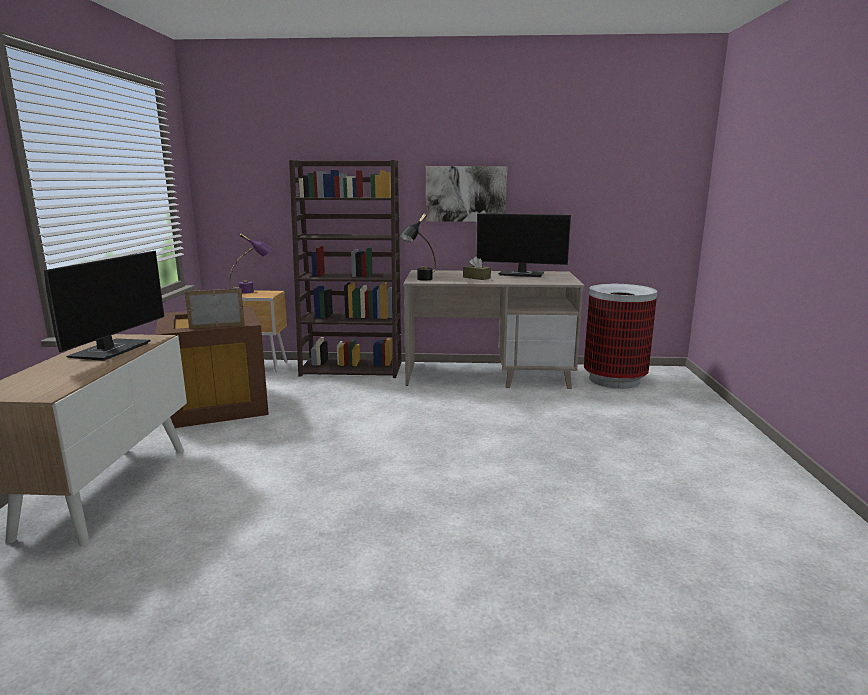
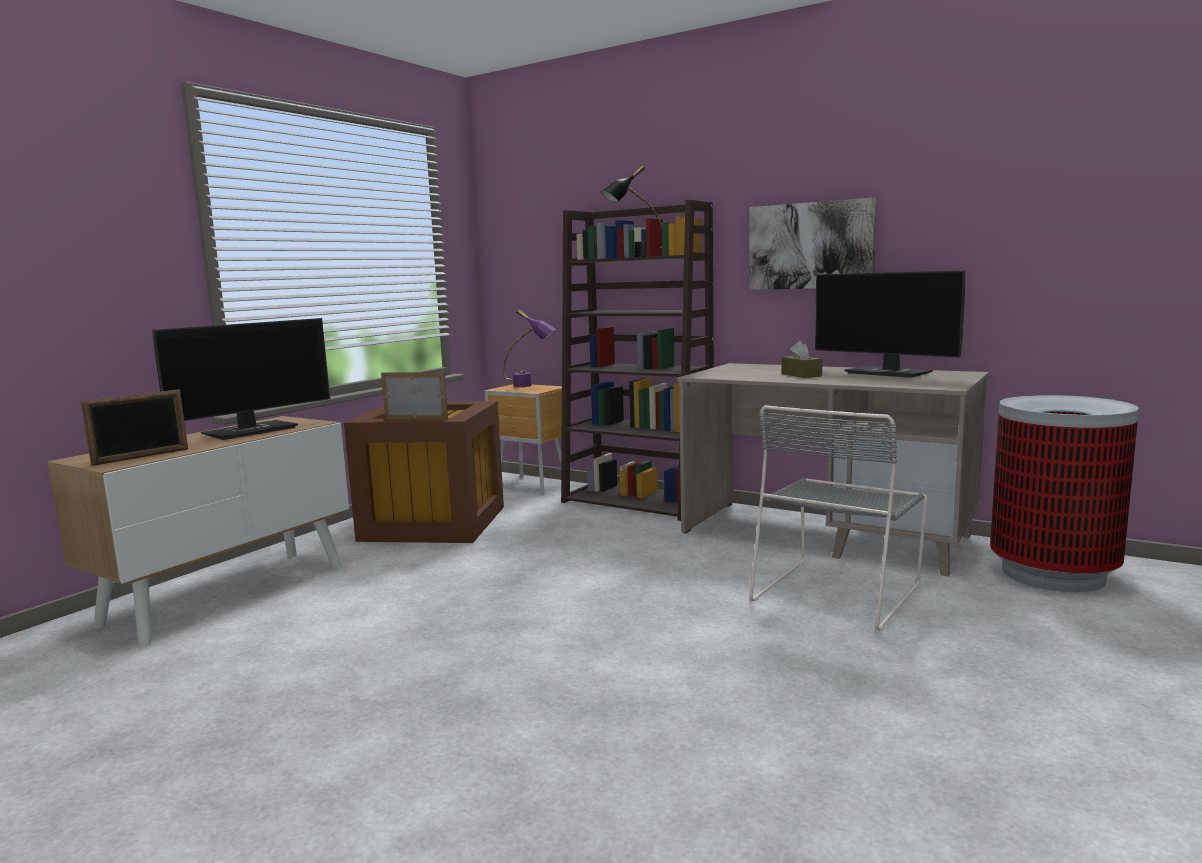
camera: 30 degrees right, 5 degrees down
(57, 384) = (141, 457): none -> picture frame
(419, 280) = (708, 374): black table lamp -> black table lamp (634, 257)
(529, 406) = (838, 591): none -> grey chair

